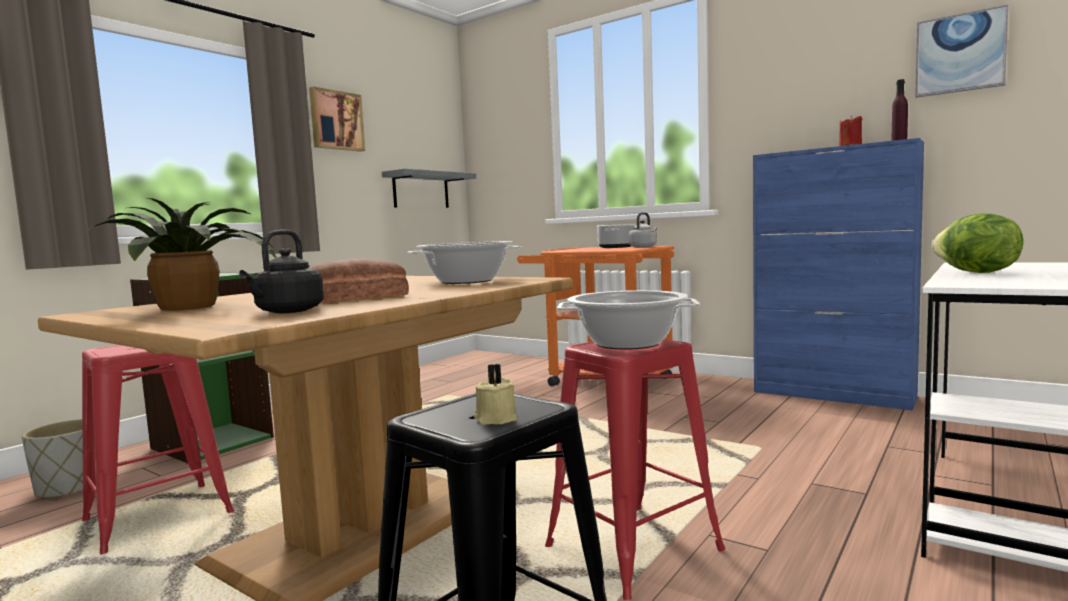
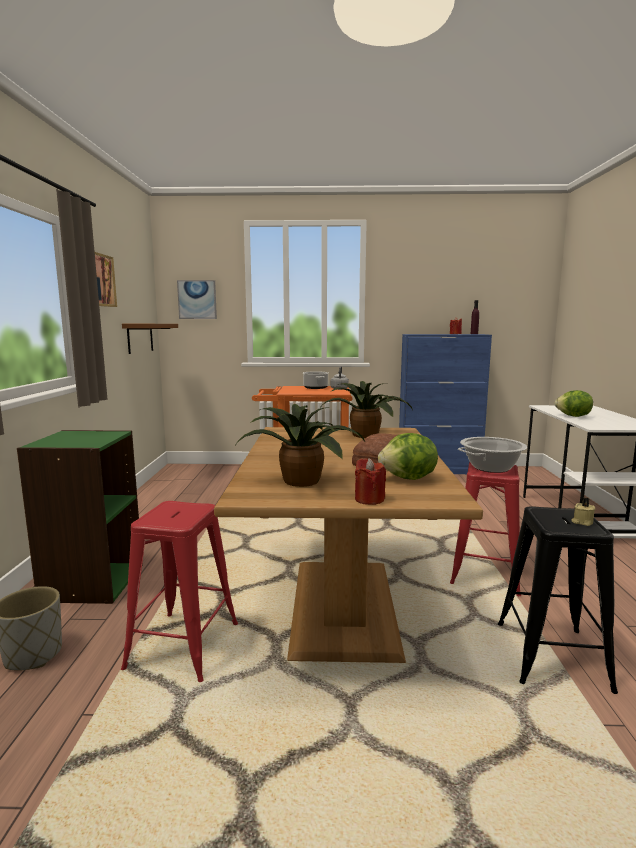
camera: 35 degrees left, 5 degrees up
(152, 322) = (369, 499): none -> red candle
(287, 311) = (408, 479): black kettle -> lettuce
(421, 190) = (140, 338): grey shelf -> brown shelf
(467, 281) = (366, 435): cooking pot -> potted plant
(960, 53) = (499, 290): picture -> picture (197, 299)

